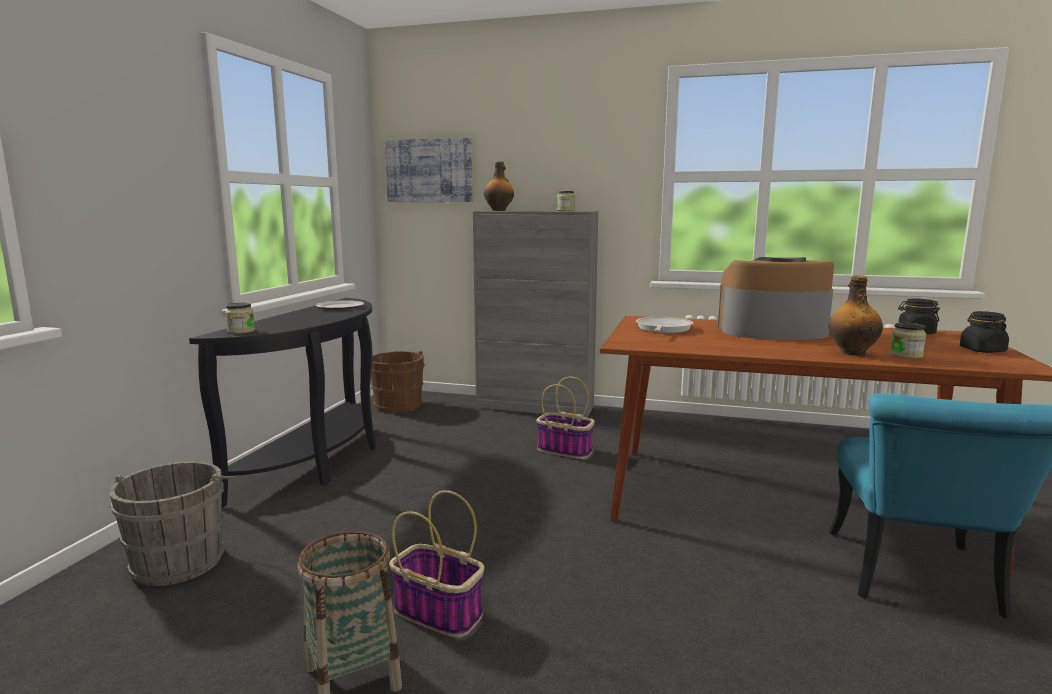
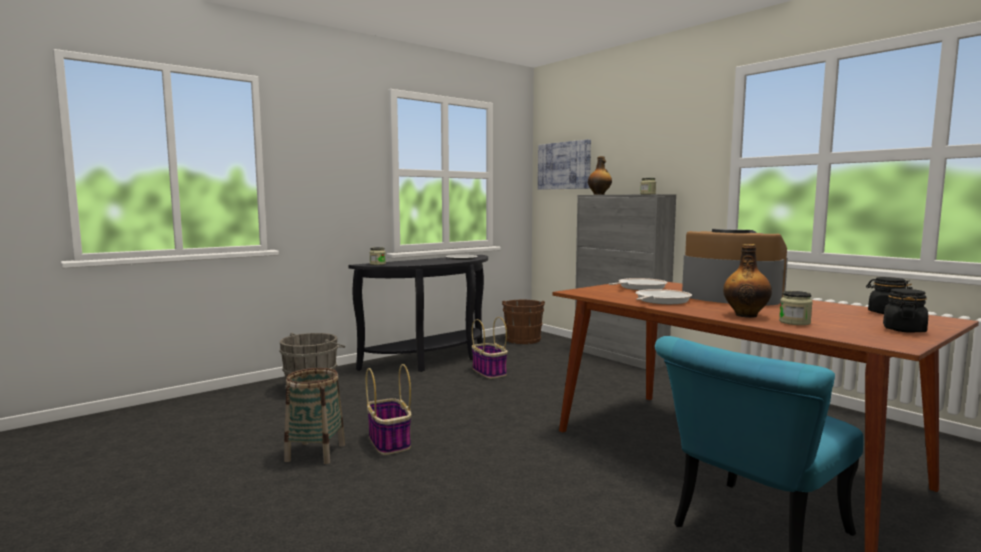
camera: 35 degrees right, 5 degrees down
(566, 450) = (597, 386): basket -> basket (489, 372)
(736, 345) = (660, 300): none -> frying pan

